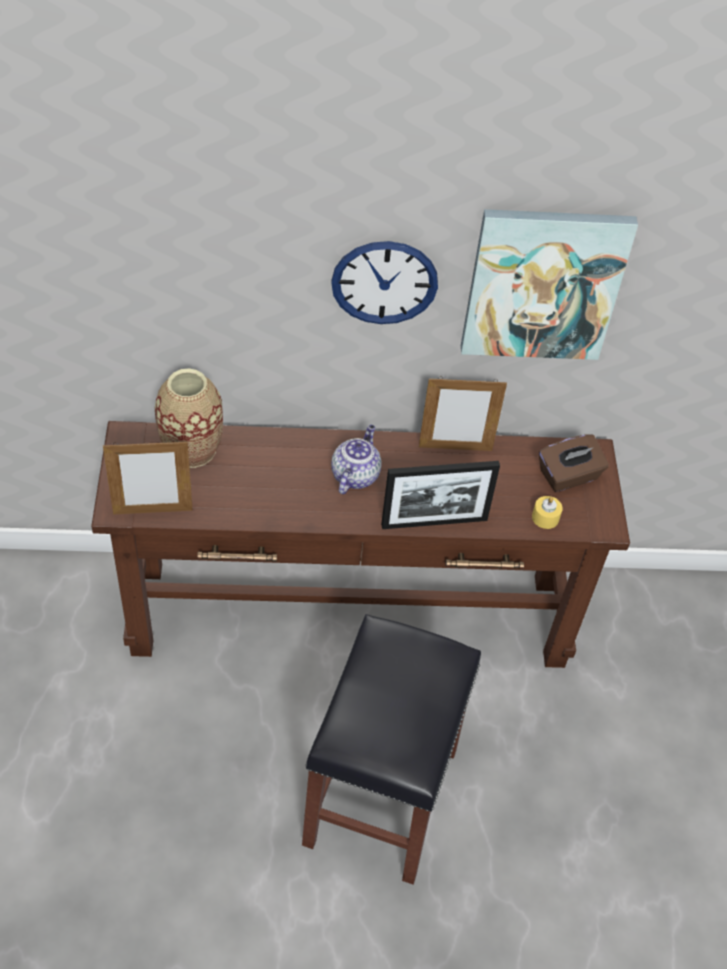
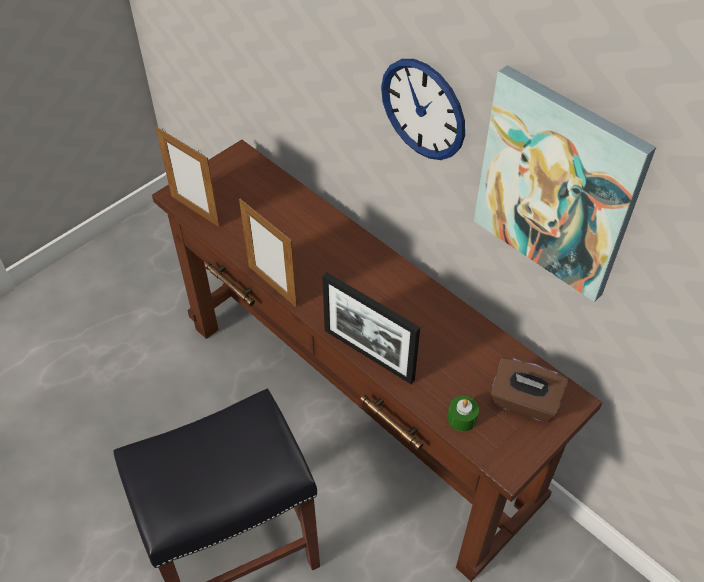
camera: 50 degrees right, 0 degrees up
(191, 449) = (267, 189): vase -> none
(355, 475) = (353, 280): teapot -> none
(455, 448) = (453, 314): picture frame -> picture frame (272, 286)
(545, 517) = (462, 418): yellow candle -> green candle

